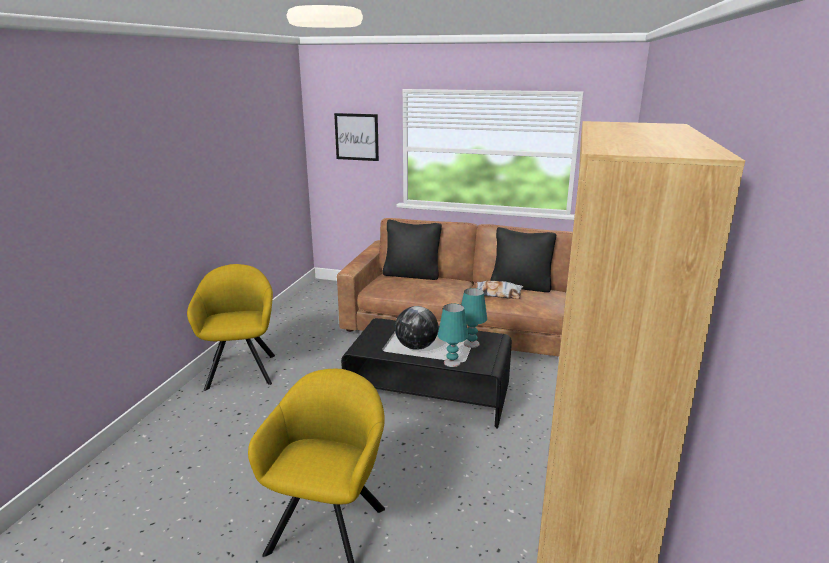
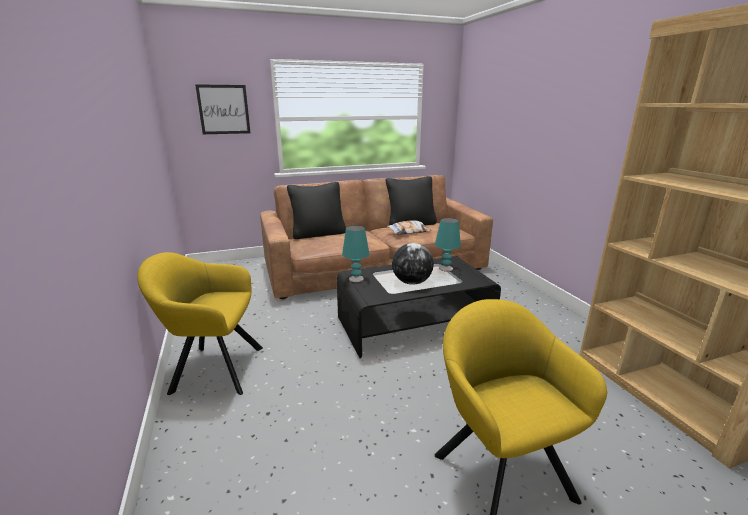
camera: 35 degrees left, 0 degrees up
(242, 369) = (213, 368): yellow armchair -> yellow armchair turned 45 degrees counterclockwise
(452, 362) = (456, 285): turquoise table lamp -> turquoise table lamp (356, 279)

